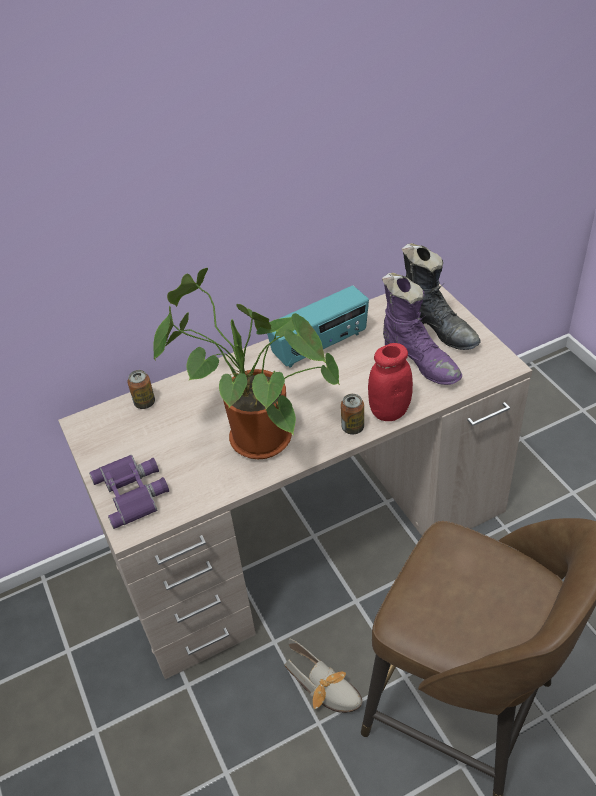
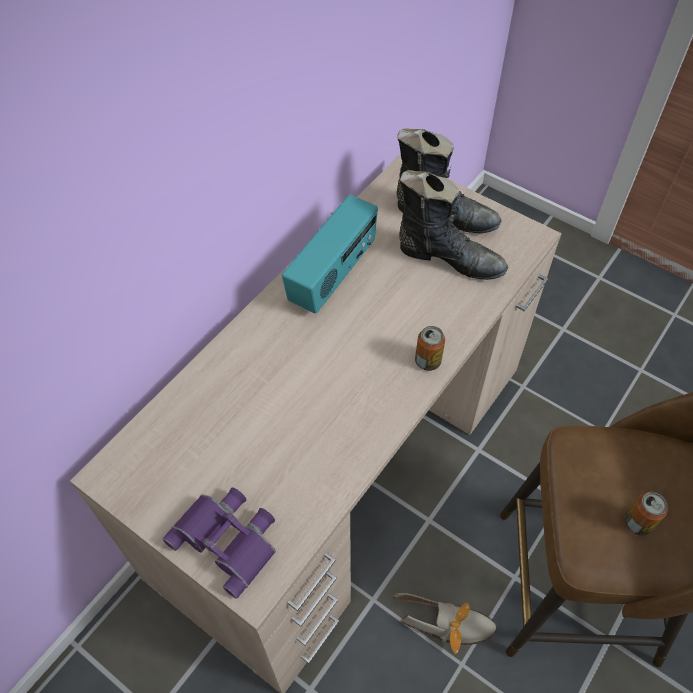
camera: 30 degrees left, 10 degrees up
(144, 403) = (170, 417): can -> can (638, 523)
(253, 439) = (329, 416): potted plant -> none
(389, 411) = (453, 328): red jar -> none
(420, 361) = (448, 258): purple boot -> black boot

